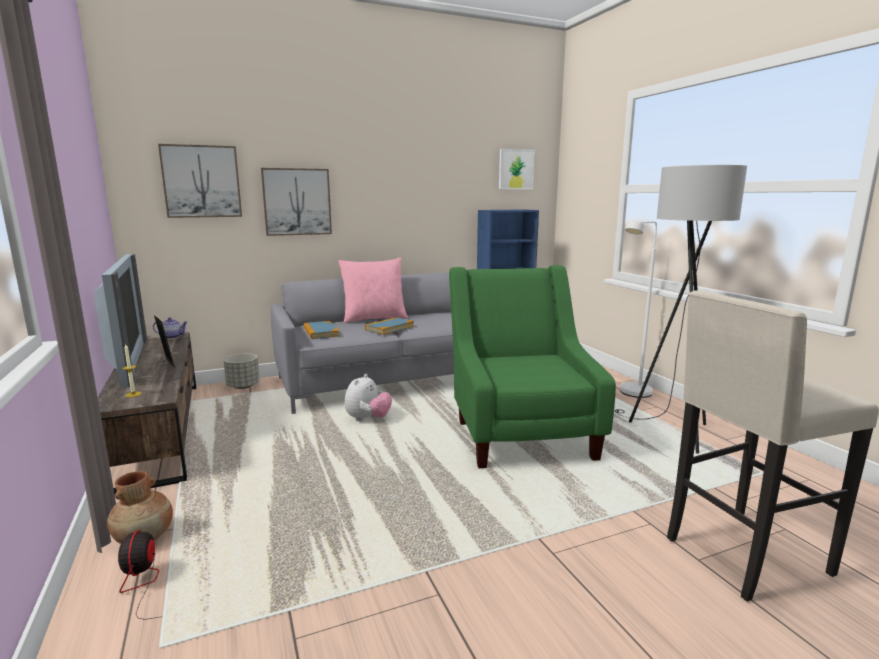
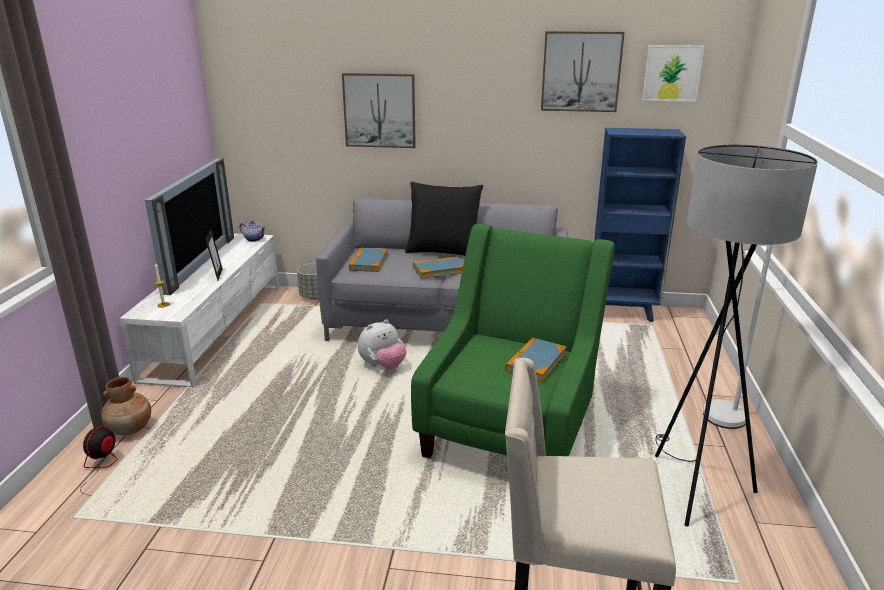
camera: 30 degrees right, 10 degrees up
(160, 429) = (217, 328): brown tv stand -> white tv stand
(201, 181) = (286, 87): picture -> picture (581, 71)
(374, 318) = (443, 251): pink pillow -> black pillow
(546, 362) = (536, 362): none -> book

